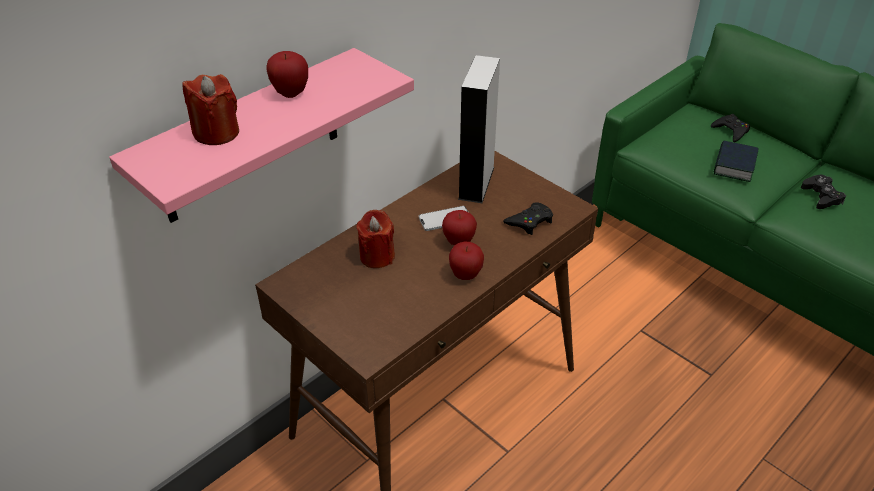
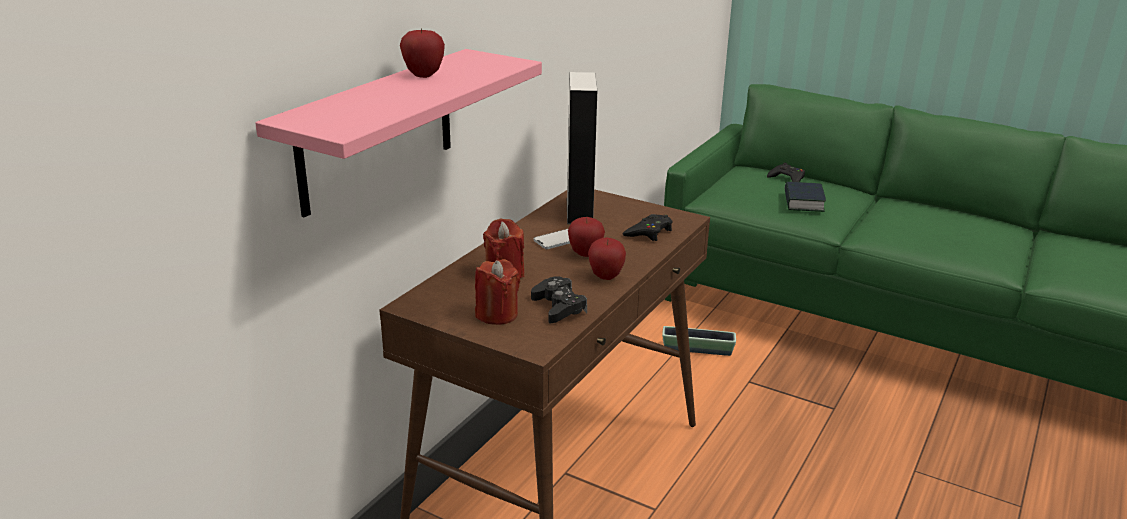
camera: 15 degrees left, 15 degrees down
(216, 133) = (364, 101): red candle -> red candle (497, 314)
(605, 286) = (697, 349): none -> planter
(821, 196) = (892, 217): black game controller -> black game controller (559, 307)

